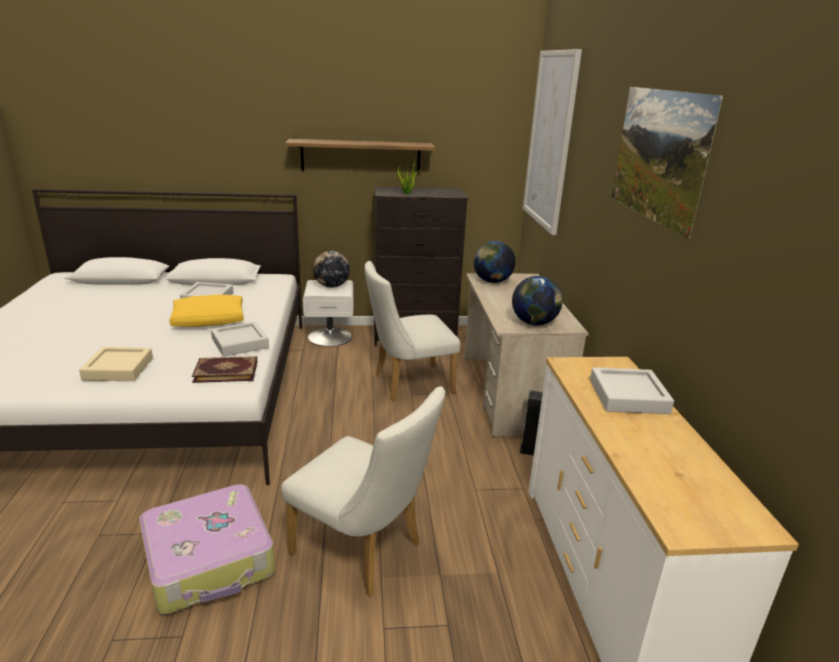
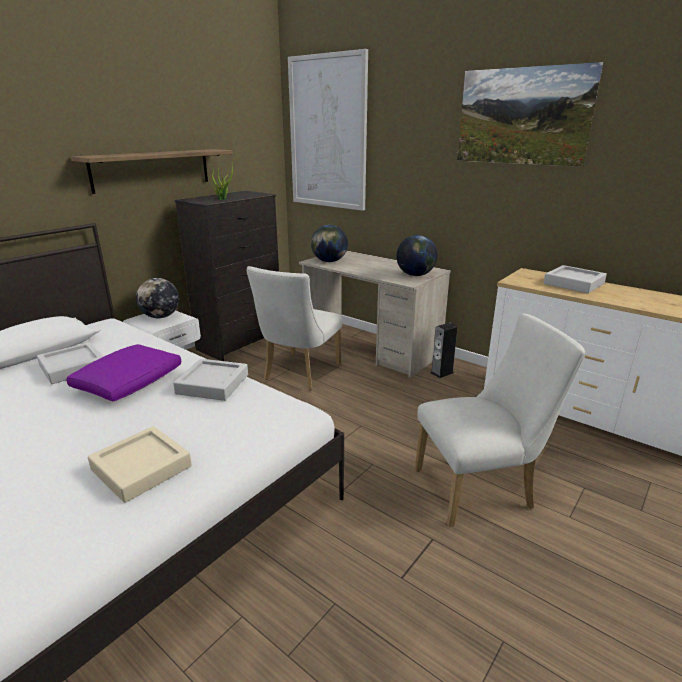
camera: 45 degrees left, 0 degrees up
(209, 320) = (129, 382): yellow pillow -> purple pillow
(210, 560) = (413, 579): suitcase -> none
(226, 371) = (258, 408): book -> none

